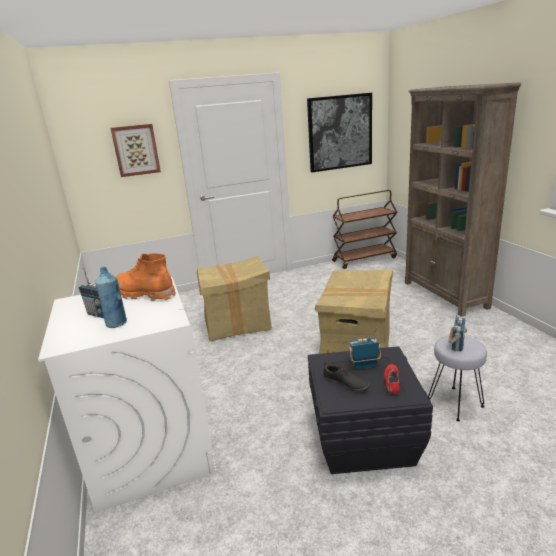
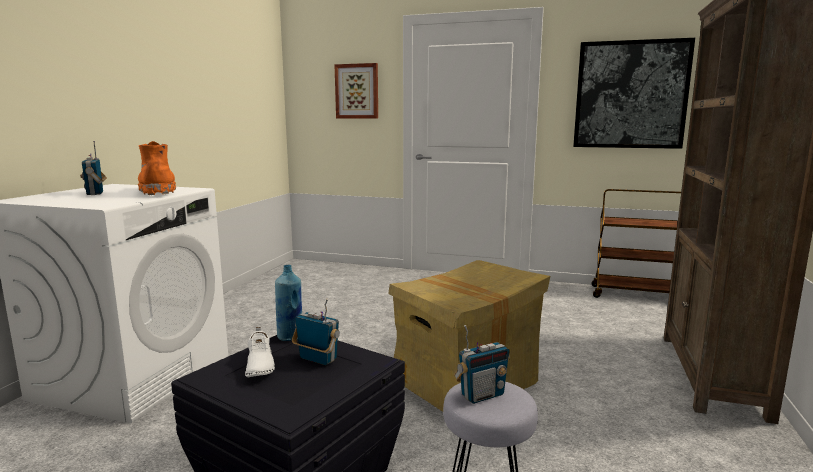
camera: 35 degrees right, 10 degrees down
(116, 323) = (79, 199): blue bottle -> blue bottle (290, 337)
(237, 323) = (381, 308): cardboard box -> none
(345, 383) = (259, 365): black shoe -> white shoe
(392, 383) = (302, 389): red shoe -> none

